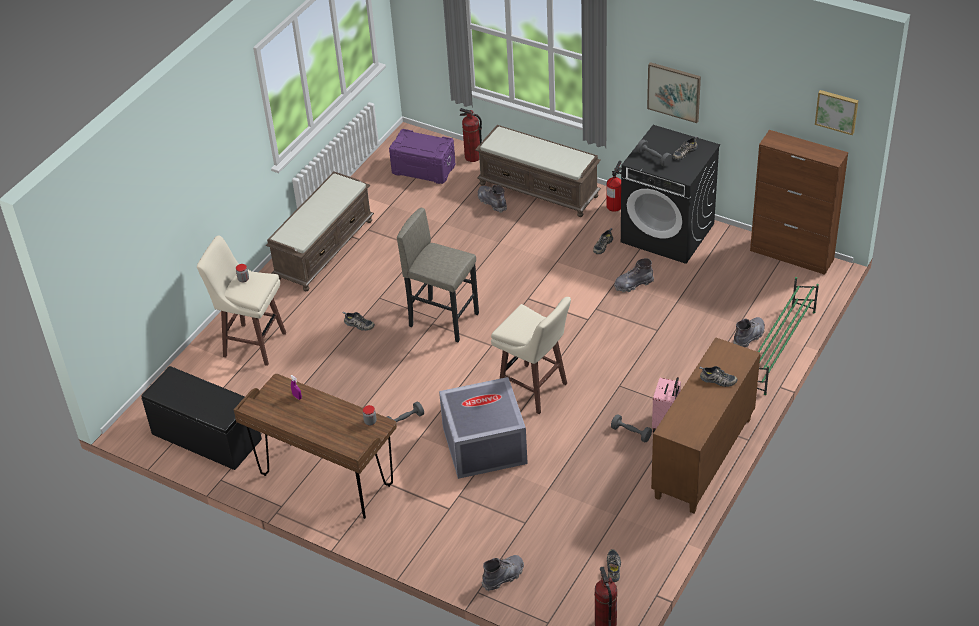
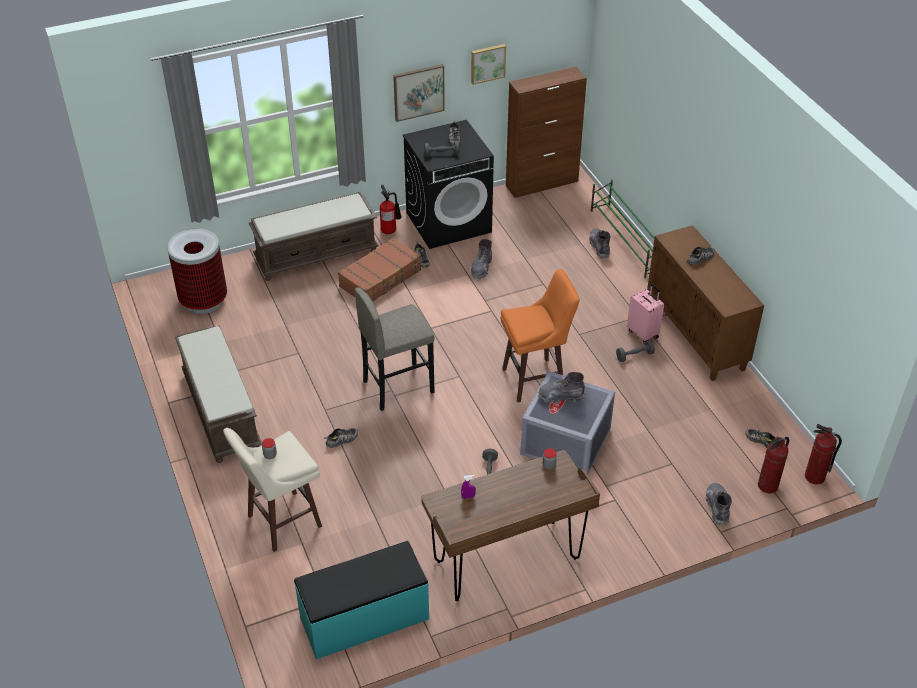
camera: 55 degrees left, 0 degrees up
(206, 437) = (364, 619): black bench -> turquoise bench
(423, 169) = (204, 300): purple storage box -> trash can
(473, 157) = (228, 267): fire extinguisher -> fire extinguisher (767, 486)
(492, 202) = (296, 286): grey boot -> grey boot (561, 396)
(534, 390) = (535, 380): beige stool -> orange stool
(552, 238) = (381, 279): none -> brown suitcase
(837, 111) = (563, 34): picture -> picture (487, 63)

